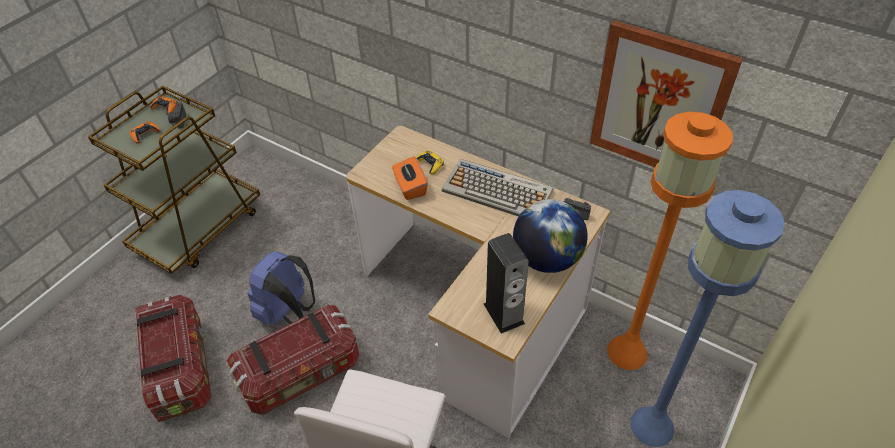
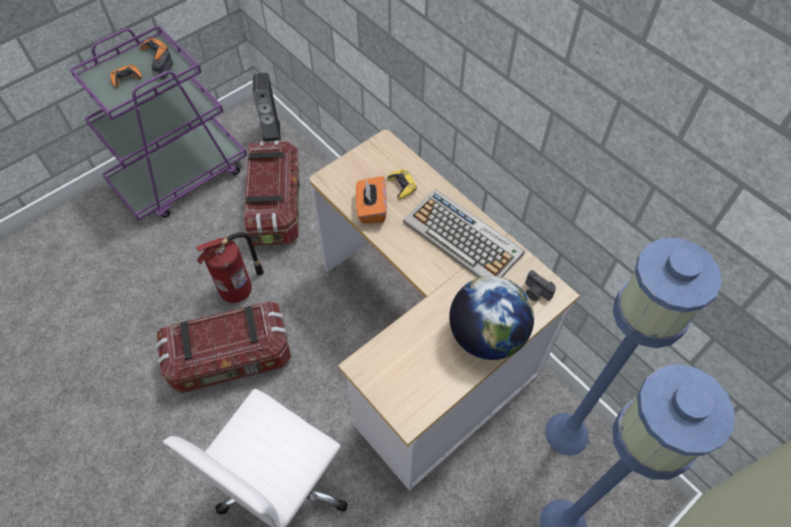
camera: 15 degrees right, 10 degrees up
(181, 368) = (123, 321): storage box -> storage box (276, 207)
(199, 228) = (181, 175): brown cart -> purple cart
(288, 311) = (239, 289): blue backpack -> fire extinguisher
(503, 313) = (416, 388): speaker -> speaker (271, 131)
(627, 352) = (567, 433): orange floor lamp -> blue floor lamp
(659, 103) = (654, 210): picture -> none

